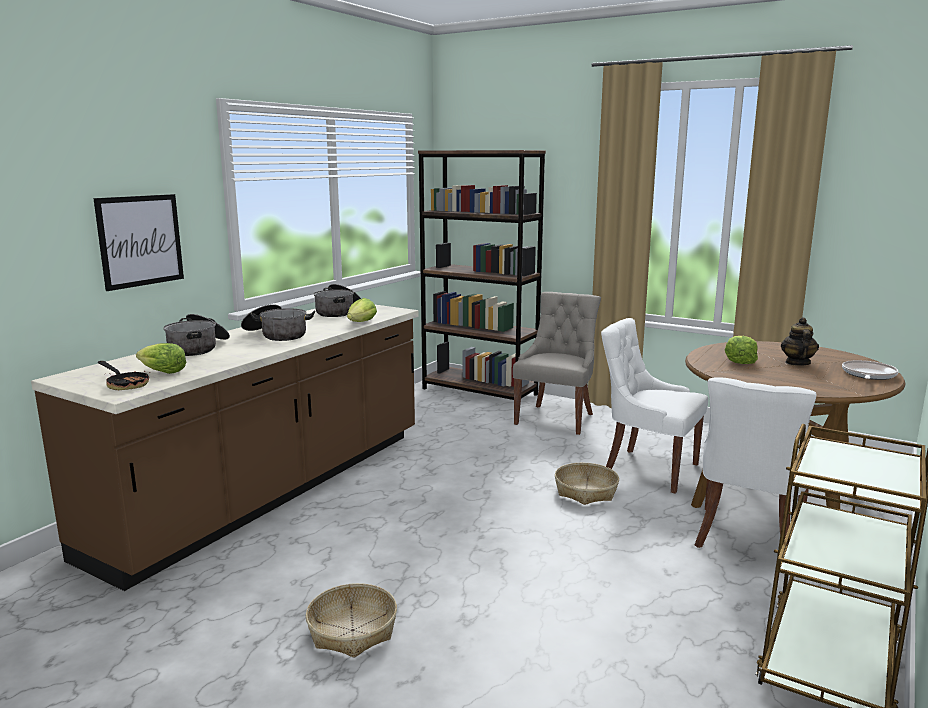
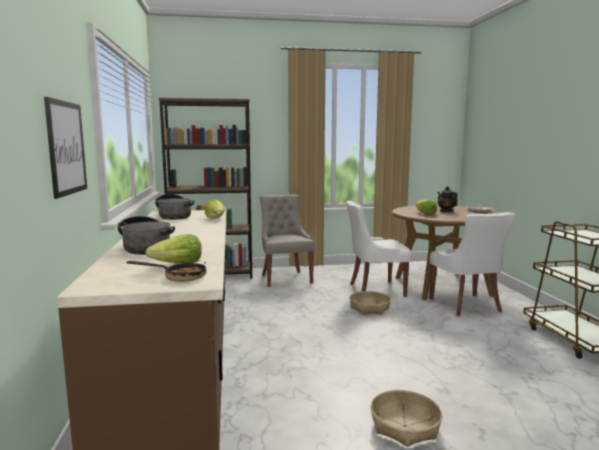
camera: 40 degrees left, 5 degrees down
(277, 335) = (180, 232): cooking pot -> none

